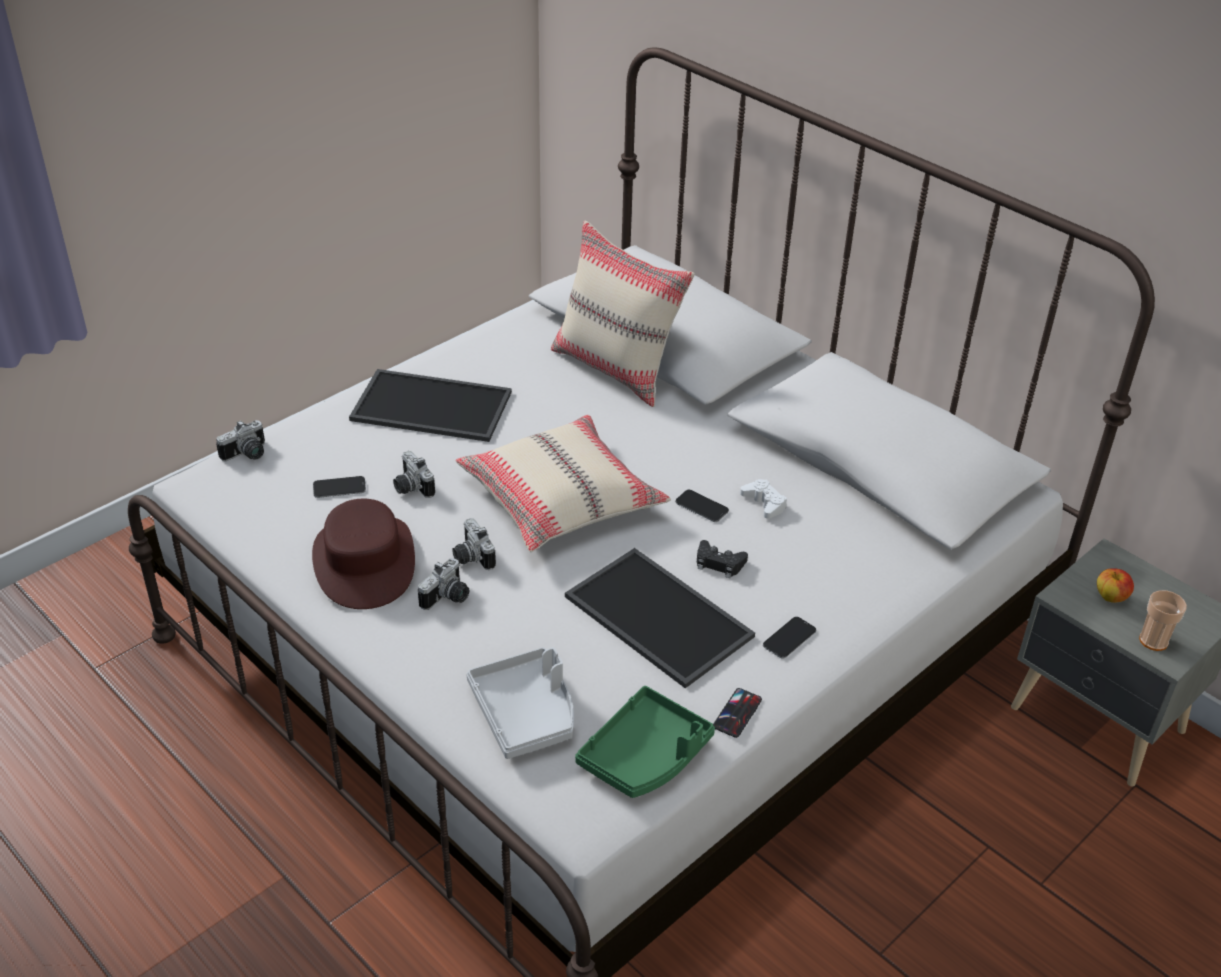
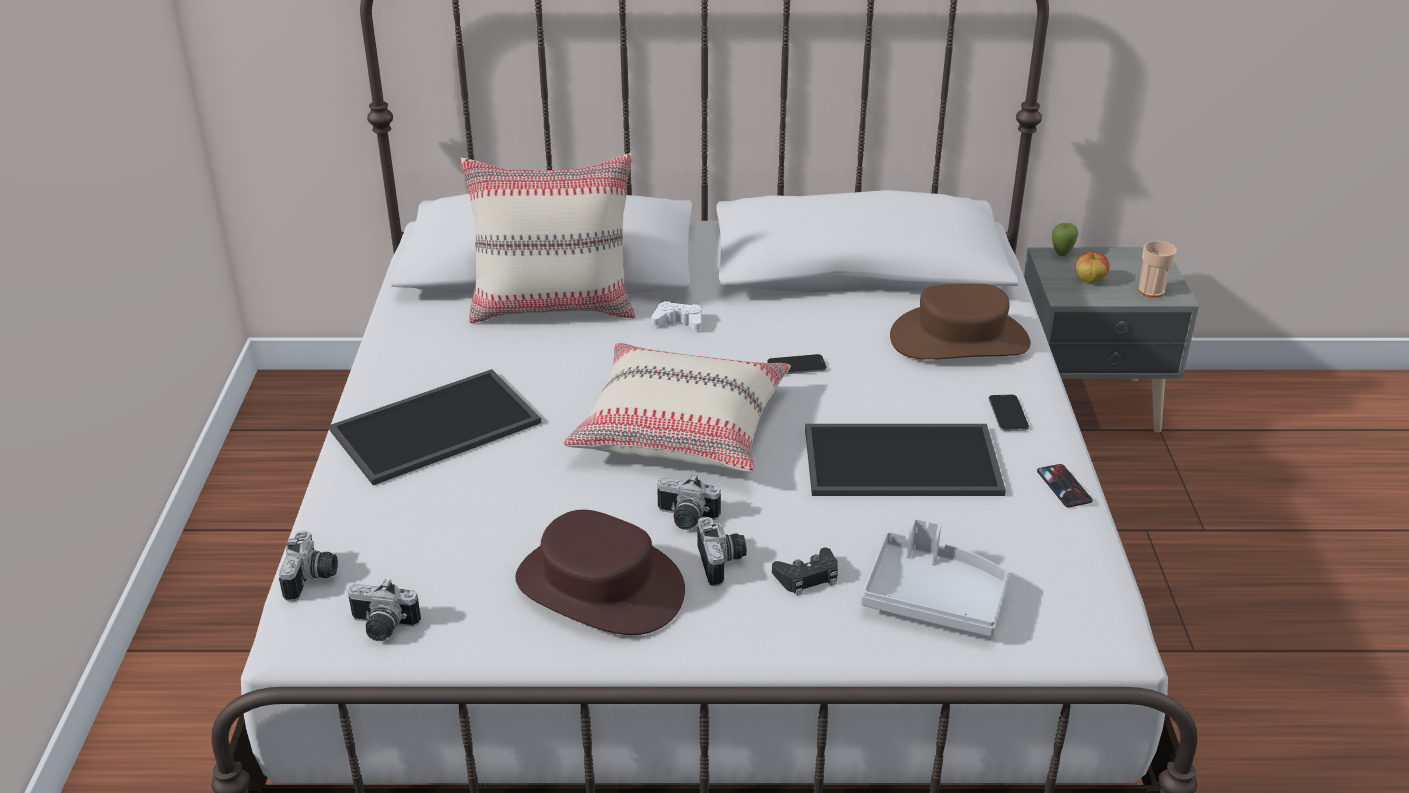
camera: 45 degrees left, 5 degrees down
(339, 488) = (465, 545): phone -> none
(410, 487) = (534, 501): camera -> camera (382, 628)
(645, 756) = (1061, 560): green tray -> none
(719, 563) = (877, 396): black game controller -> black game controller (807, 577)
(764, 503) = (835, 336): white game controller -> white game controller (678, 322)
(852, 563) = (959, 339): none -> brown hat
(1125, 561) = (1061, 254): none -> apple

